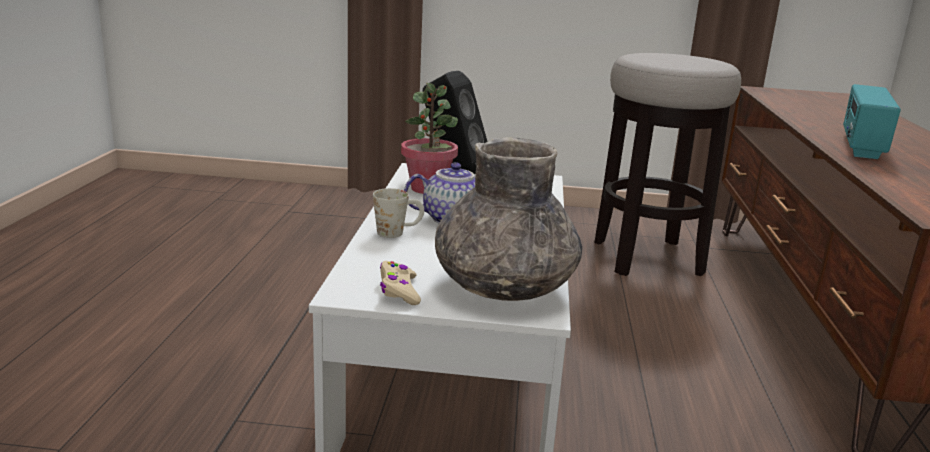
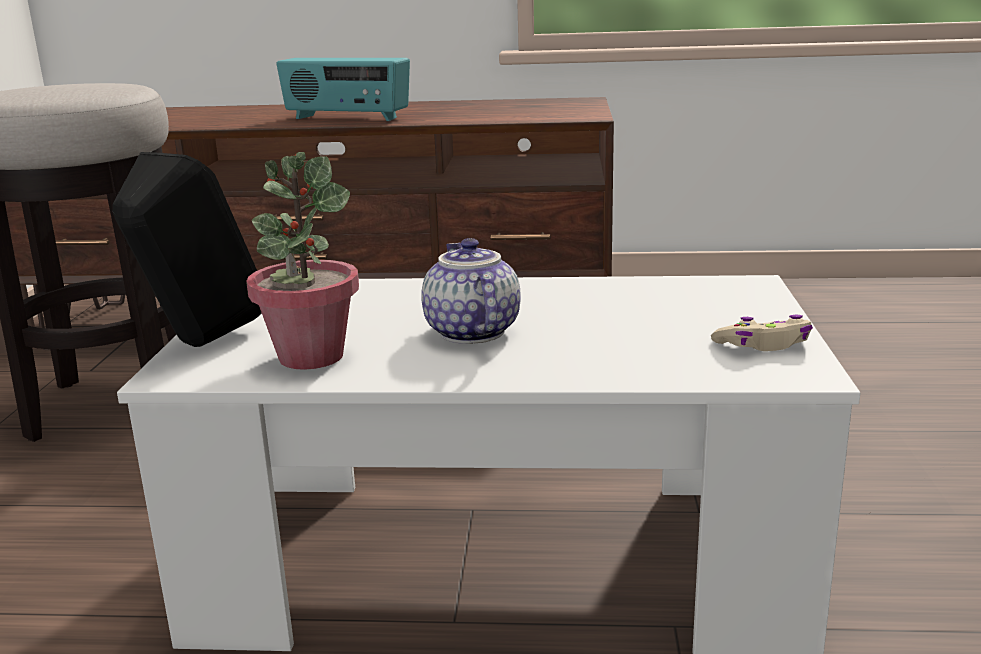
camera: 90 degrees left, 0 degrees up
(398, 232) = (548, 361): white mug -> none
(503, 288) = (704, 298): grey vase -> none

